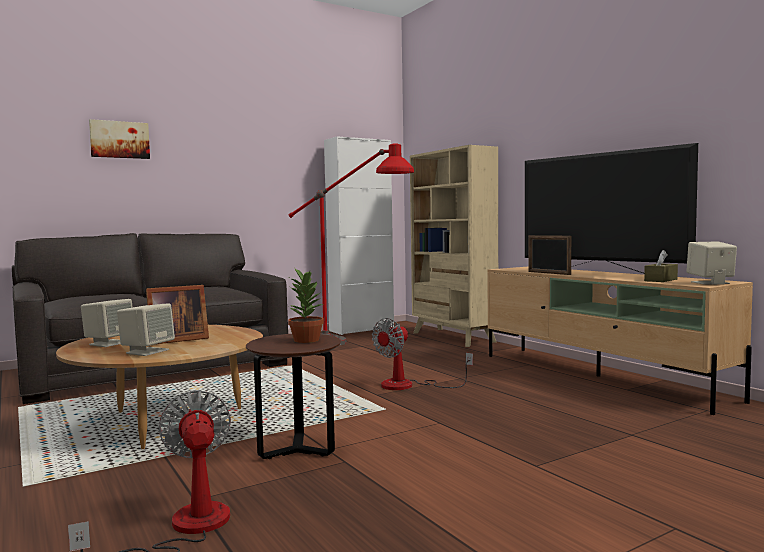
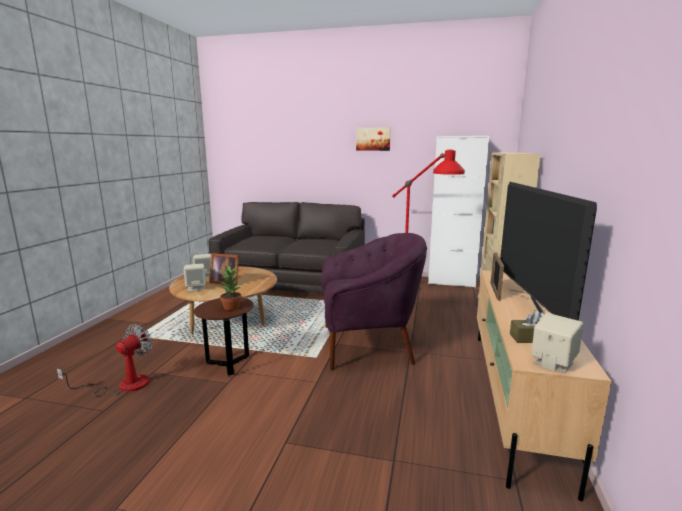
camera: 45 degrees right, 10 degrees up
(119, 140) = (300, 144): picture -> picture (373, 139)
(409, 385) = (367, 344): fan -> purple armchair

